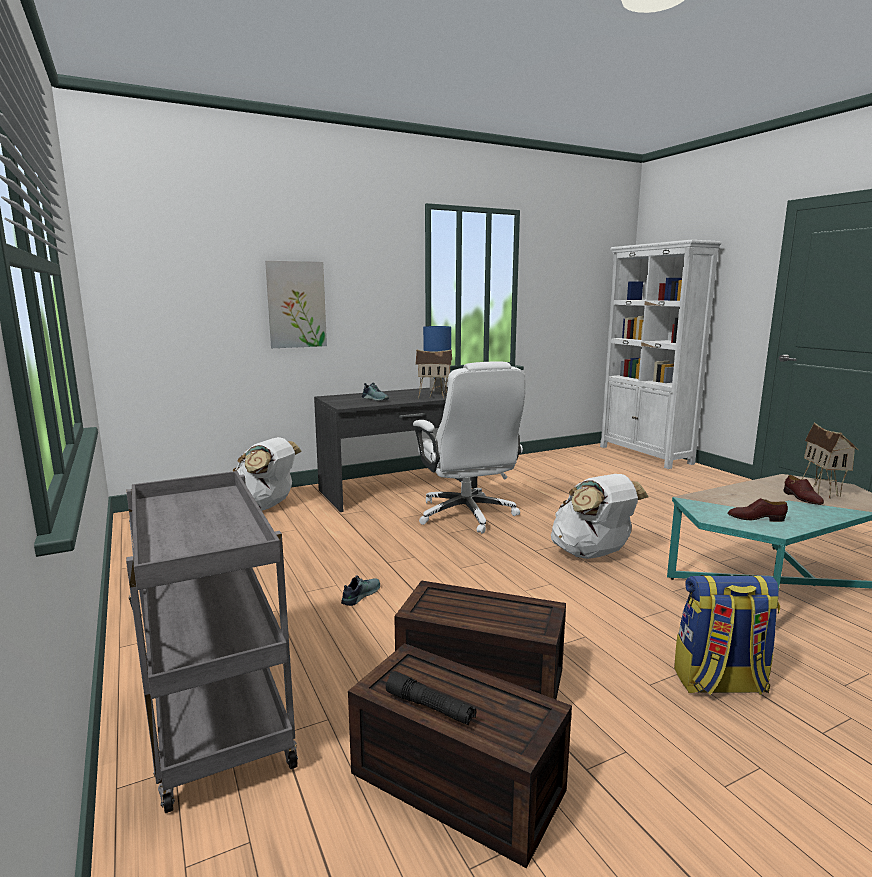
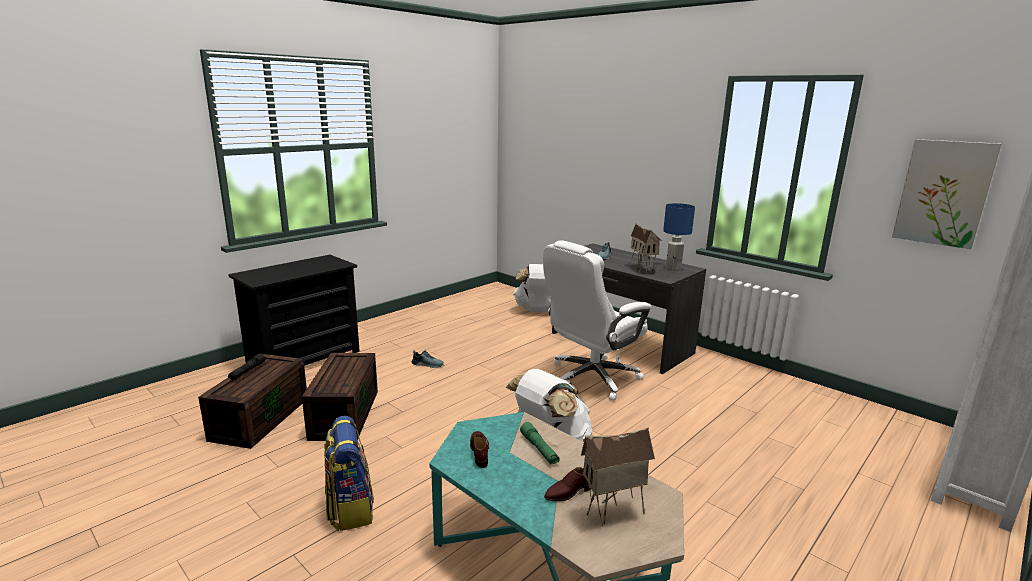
camera: 70 degrees right, 5 degrees up
(215, 720) = (305, 357): grey cart -> black dresser
(296, 304) = (603, 167): picture -> picture (943, 193)
(741, 499) = (539, 449): none -> green flashlight

